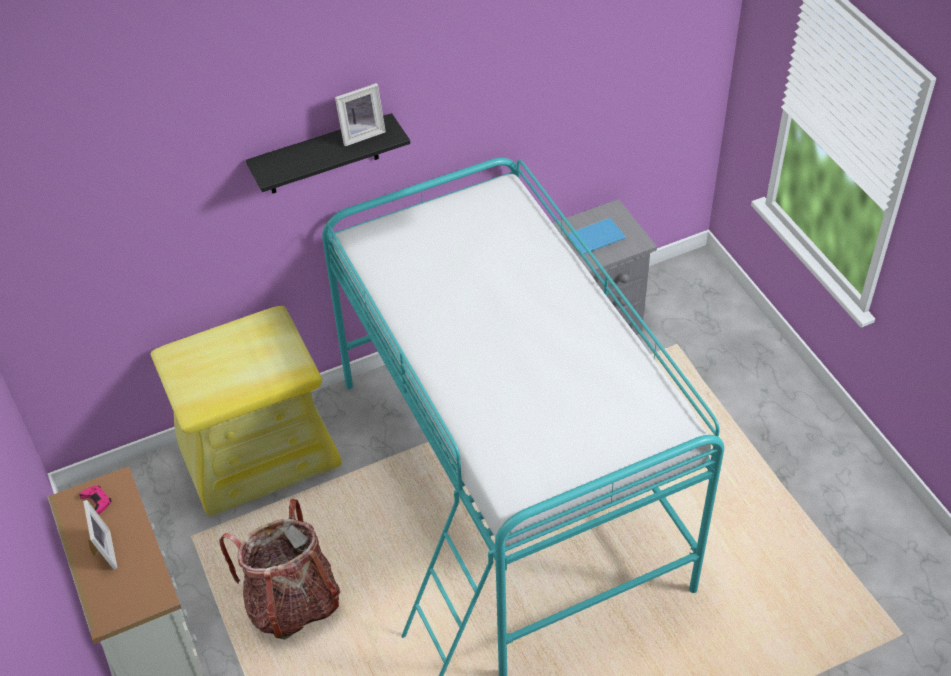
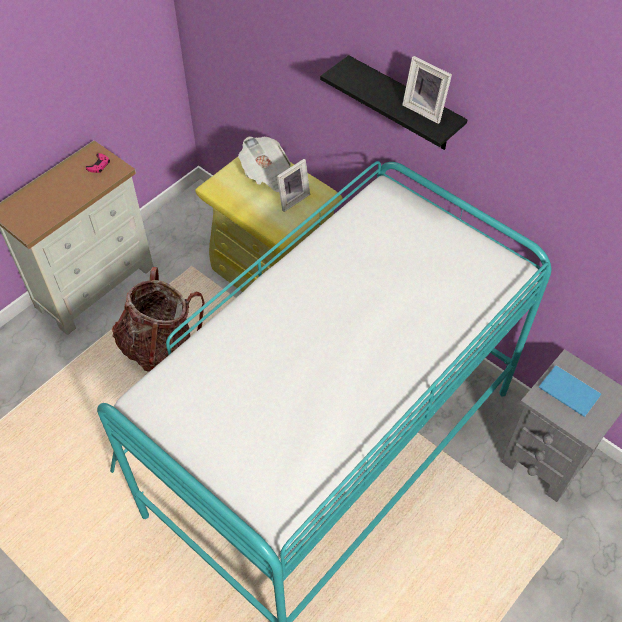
camera: 65 degrees right, 5 degrees up
(102, 552) = (57, 186): picture frame -> picture frame (291, 199)
(210, 356) = (267, 174): none -> newspaper

